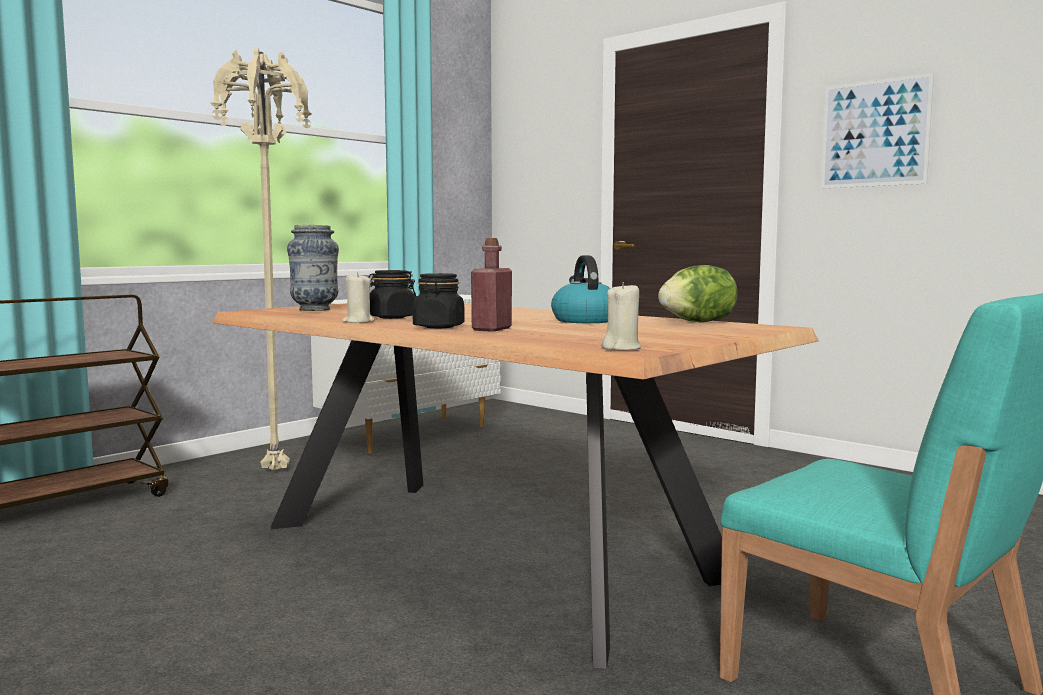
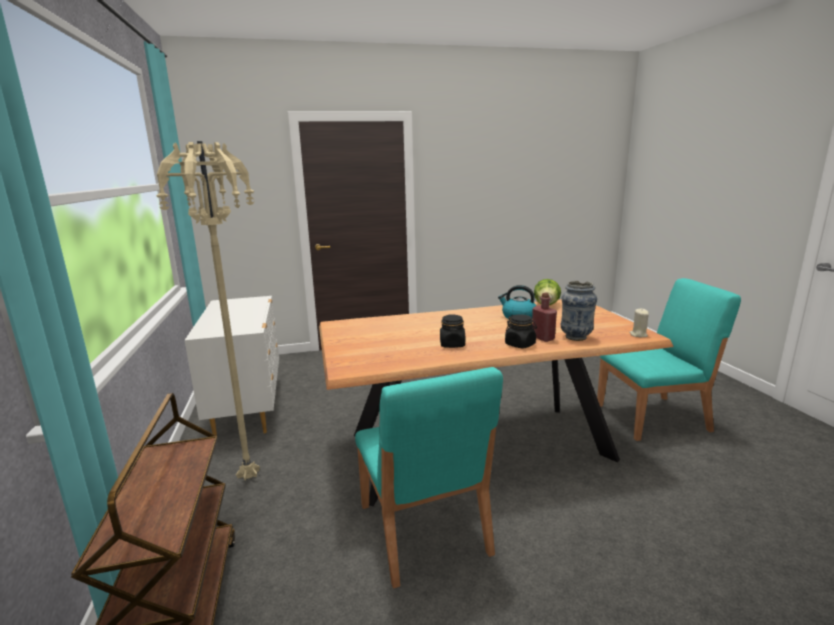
camera: 55 degrees left, 10 degrees up
(241, 563) = (423, 530): none -> turquoise chair
(315, 309) = (367, 353): vase -> vase (575, 337)
(358, 322) = (471, 355): beige candle -> none
(874, 133) = (459, 185): picture -> none

